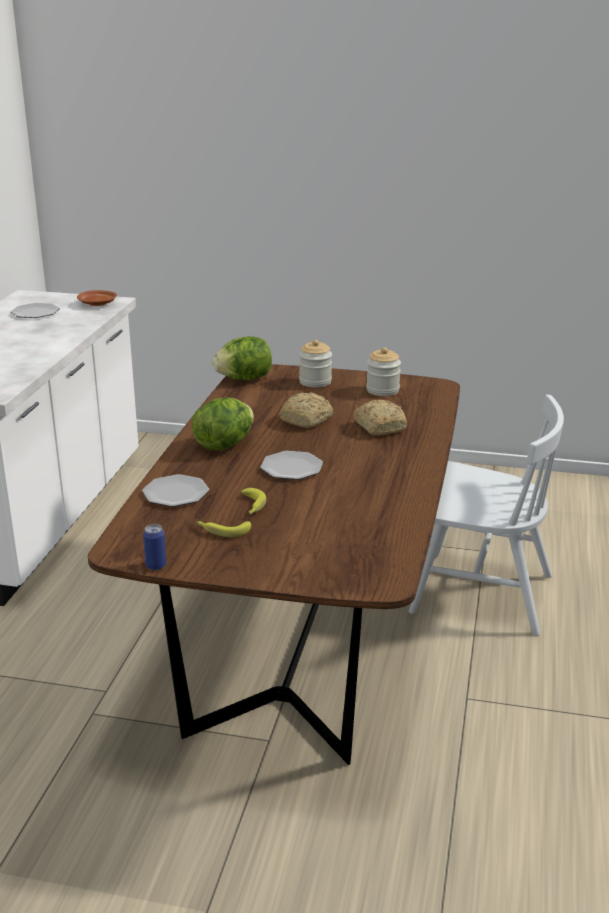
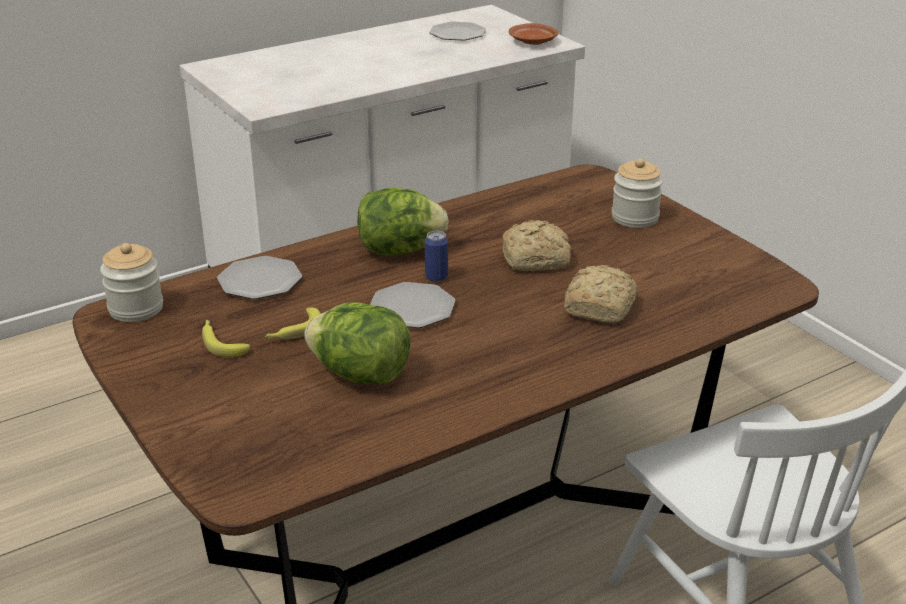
camera: 45 degrees right, 5 degrees up
(156, 565) = (107, 346): can -> can (436, 277)
(244, 379) = (563, 183): lettuce -> lettuce (361, 375)
(382, 390) = (696, 262): jar -> jar (136, 309)

